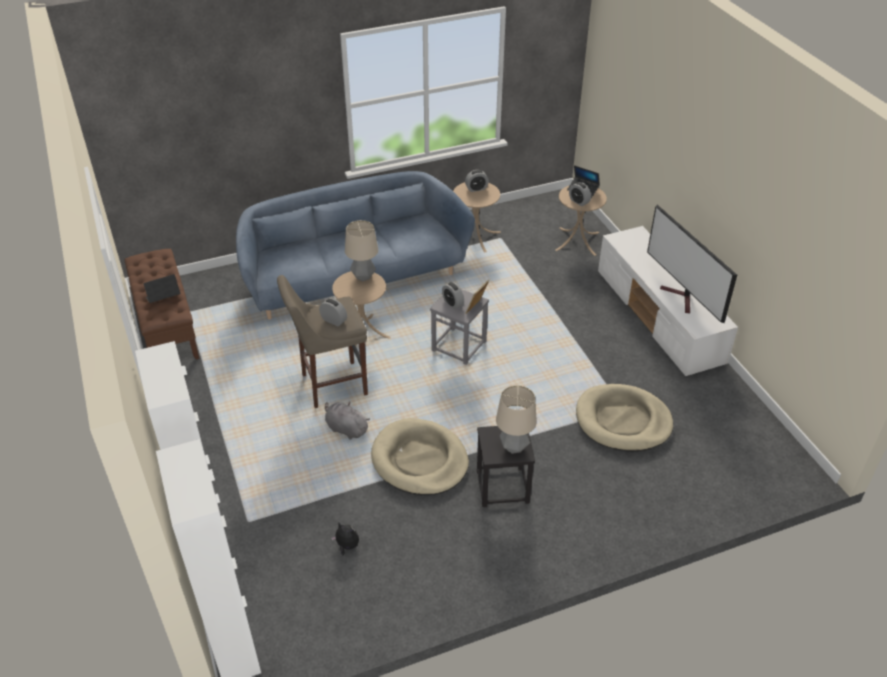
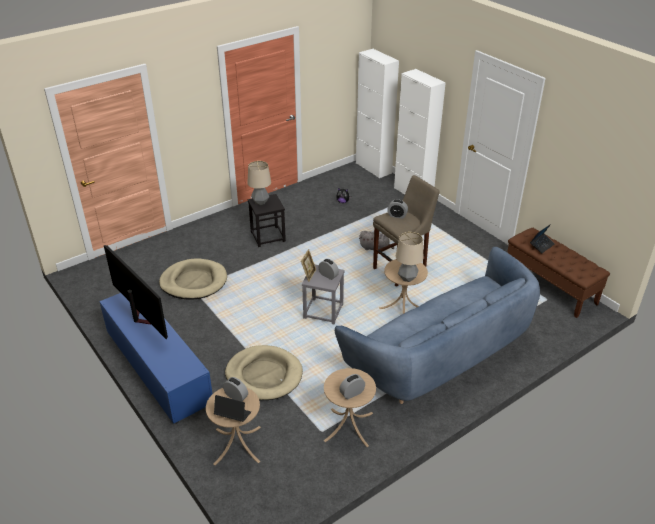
camera: 165 degrees right, 5 degrees down
(420, 460) = (321, 240): beige dog bed -> beige dog bed (264, 375)
(659, 318) = (157, 367): white tv stand -> blue tv stand

